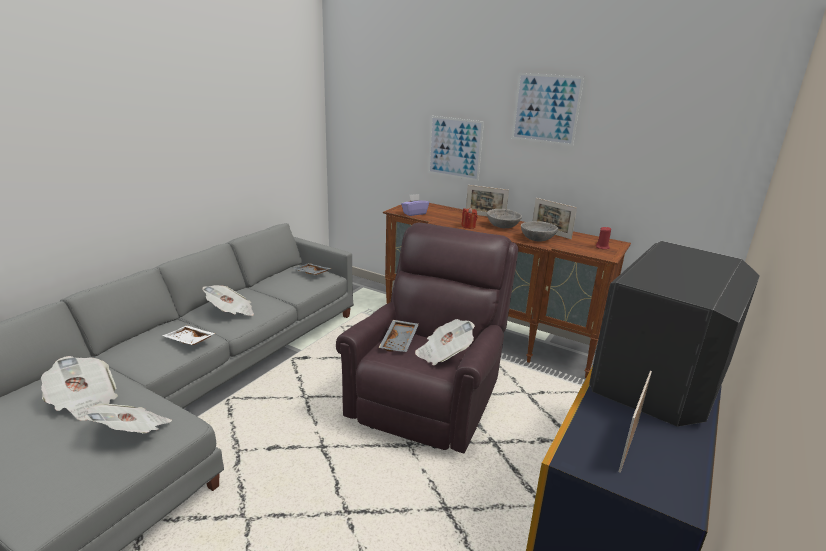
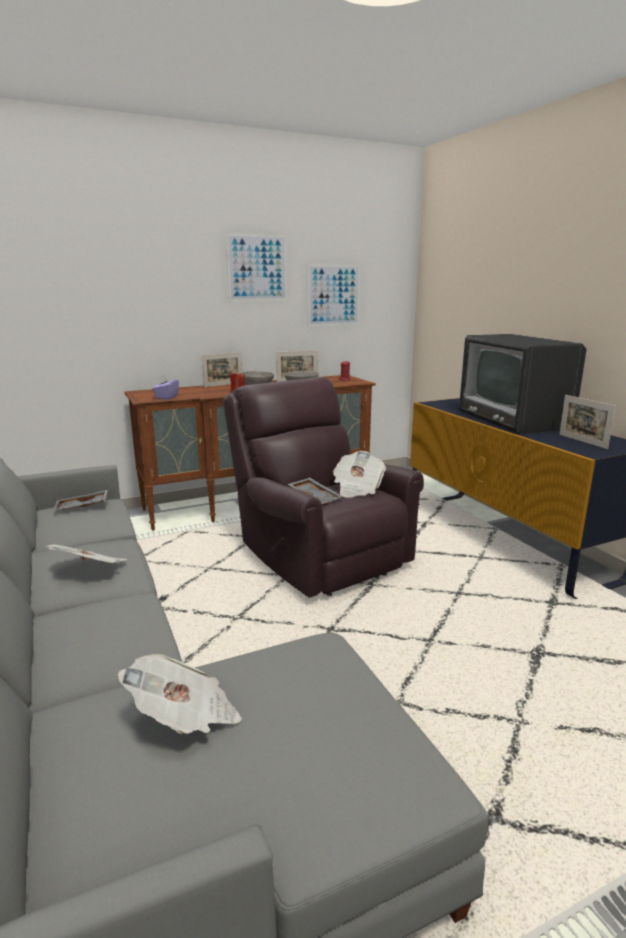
camera: 55 degrees left, 5 degrees down
(133, 432) = (306, 681): newspaper -> none
(188, 341) = (125, 612): white tray -> none
(454, 148) = (166, 320): picture -> picture (333, 295)

